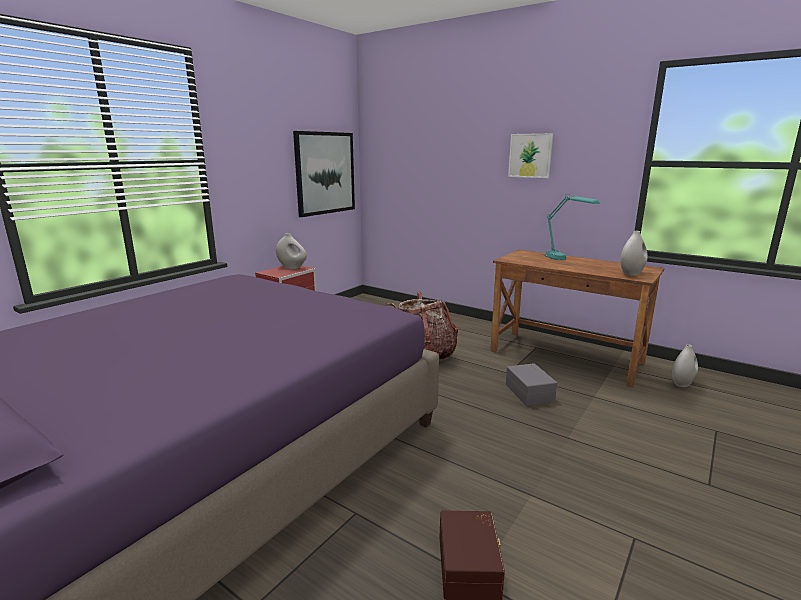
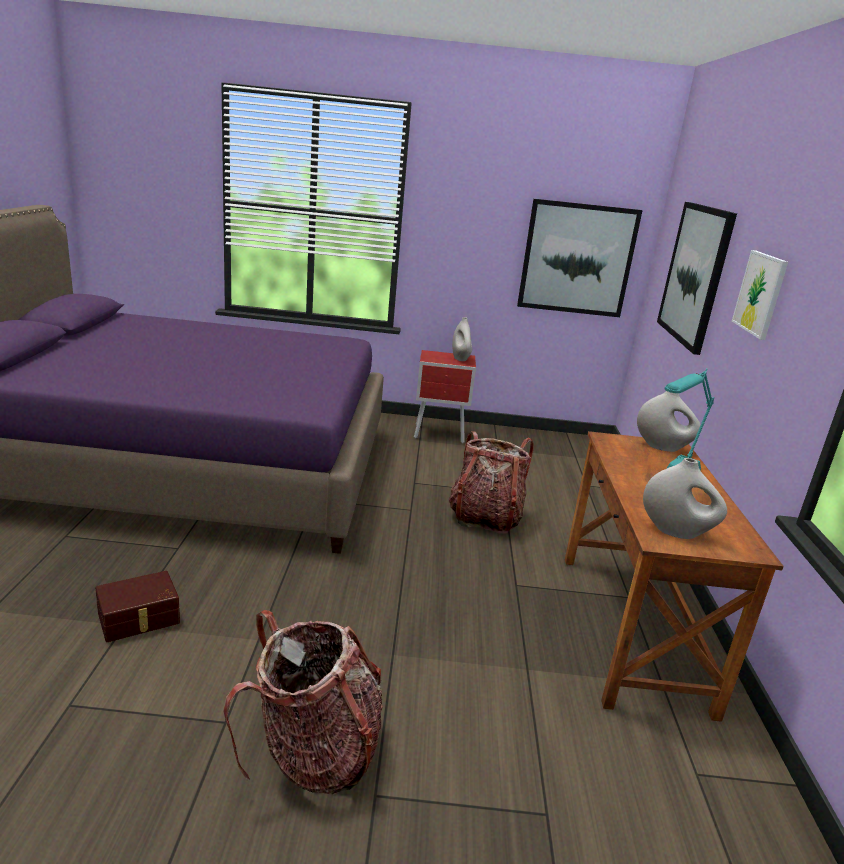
camera: 55 degrees right, 5 degrees up
(437, 162) = (695, 274): none -> picture
(530, 392) = (480, 610): grey storage box -> none
(670, 500) = (314, 753): none -> backpack
(682, 383) = (690, 774): white vase -> white vase (662, 447)

